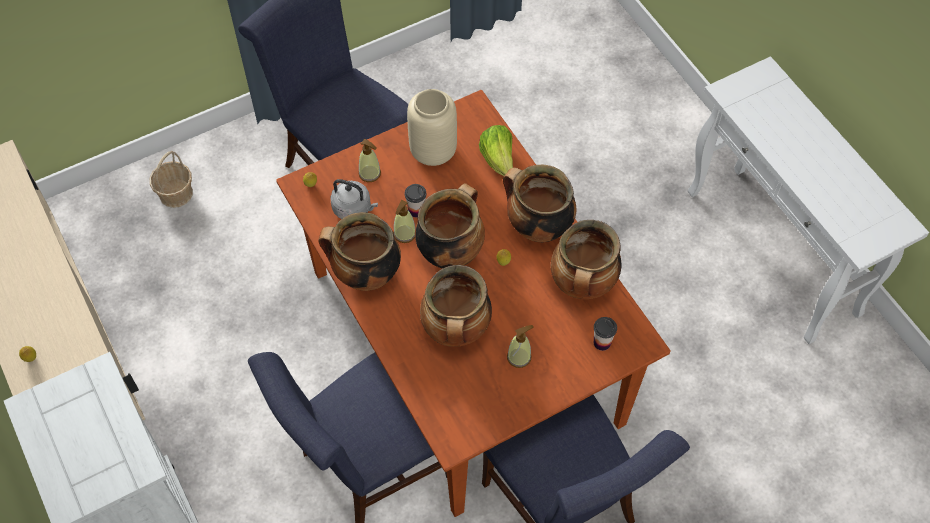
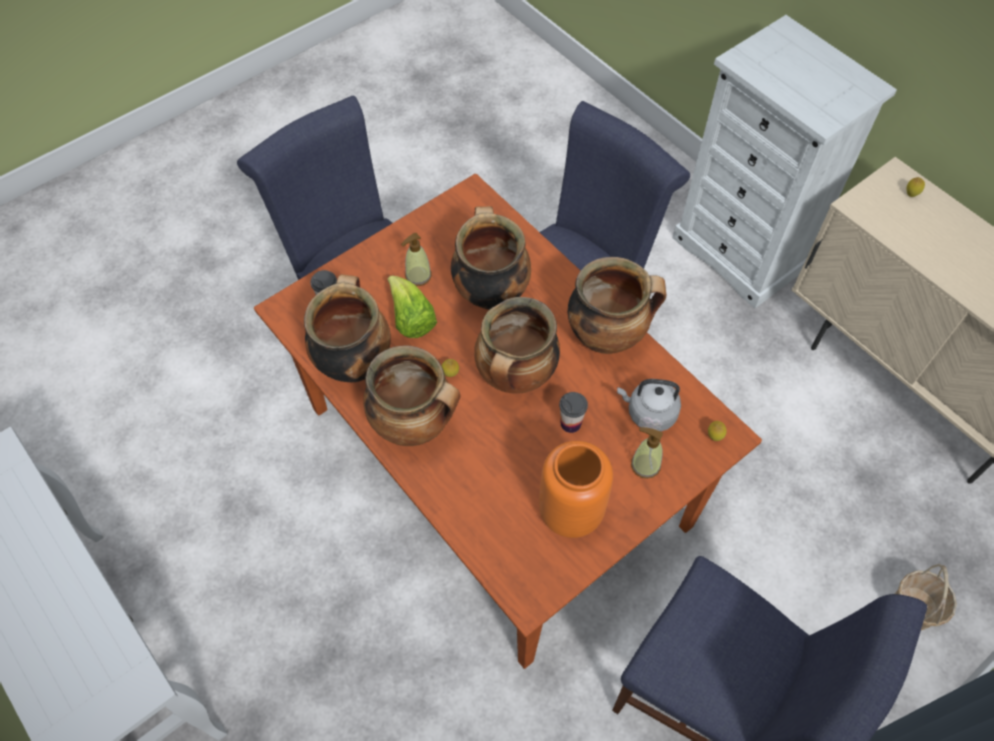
camera: 170 degrees right, 0 degrees up
(404, 234) = (576, 391): soap dispenser -> none
(434, 151) = (570, 513): beige vase -> orange vase
(498, 160) = (478, 513): lettuce -> lettuce (411, 319)

